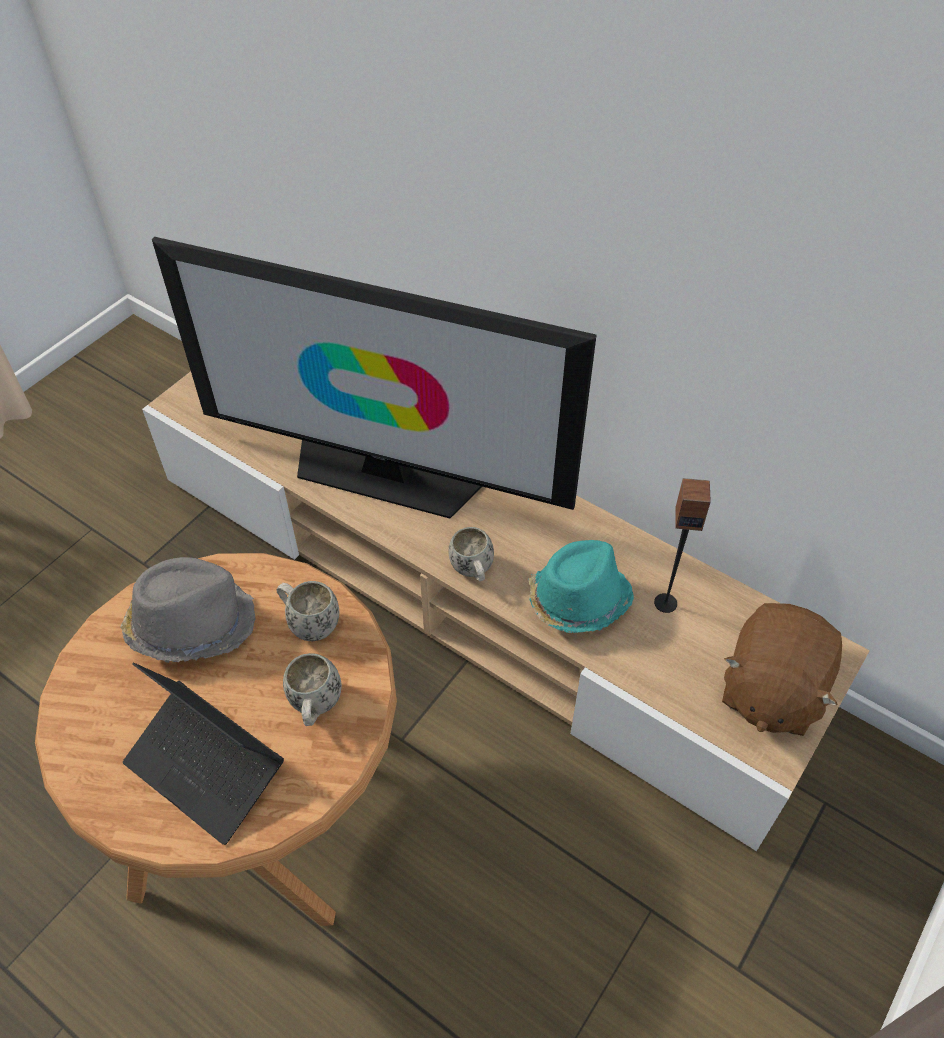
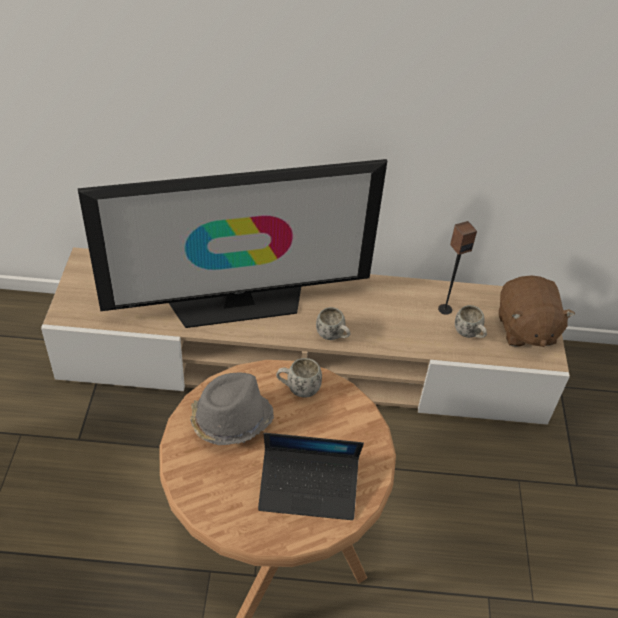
camera: 35 degrees left, 5 degrees down
(315, 707) = (340, 429): white mug -> white mug (469, 334)
(577, 600) = (400, 327): turquoise hat -> none

